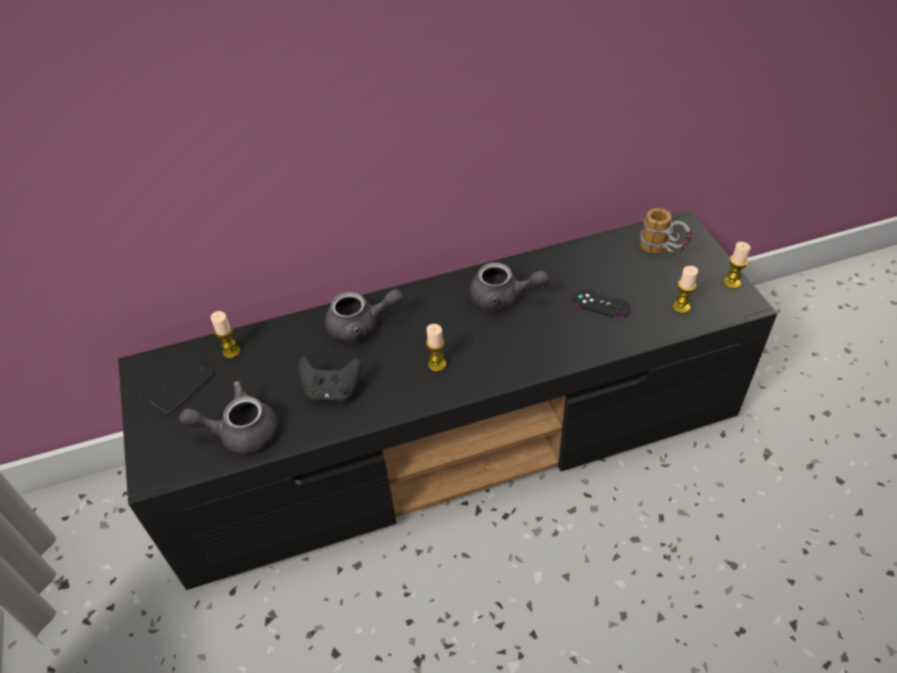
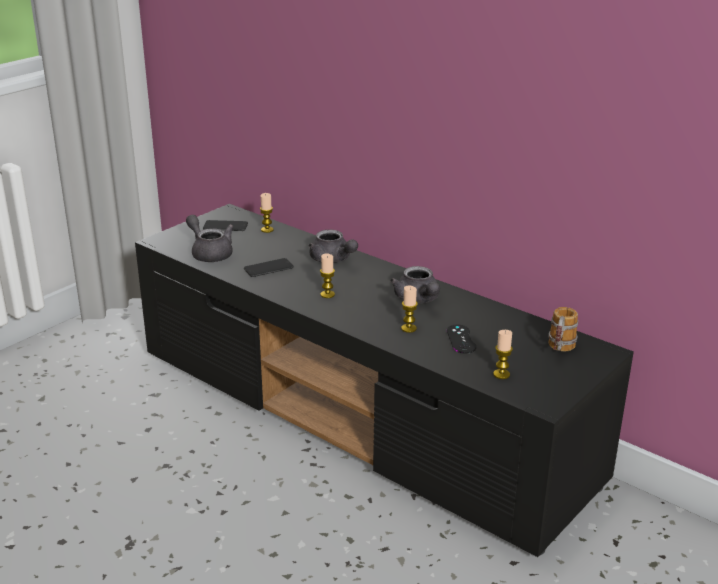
camera: 55 degrees right, 20 degrees down
(332, 390) = (268, 268): black game controller -> phone
(731, 283) = (563, 392): candle -> candle (408, 328)

